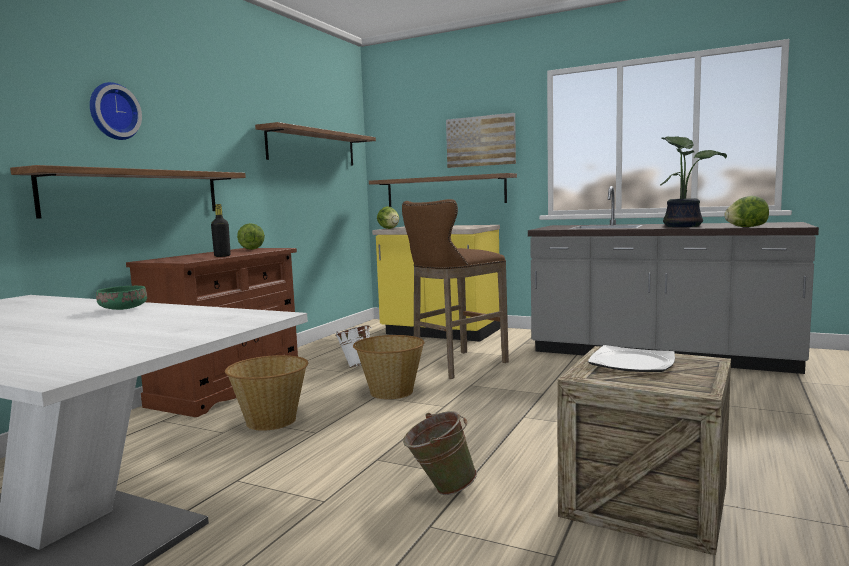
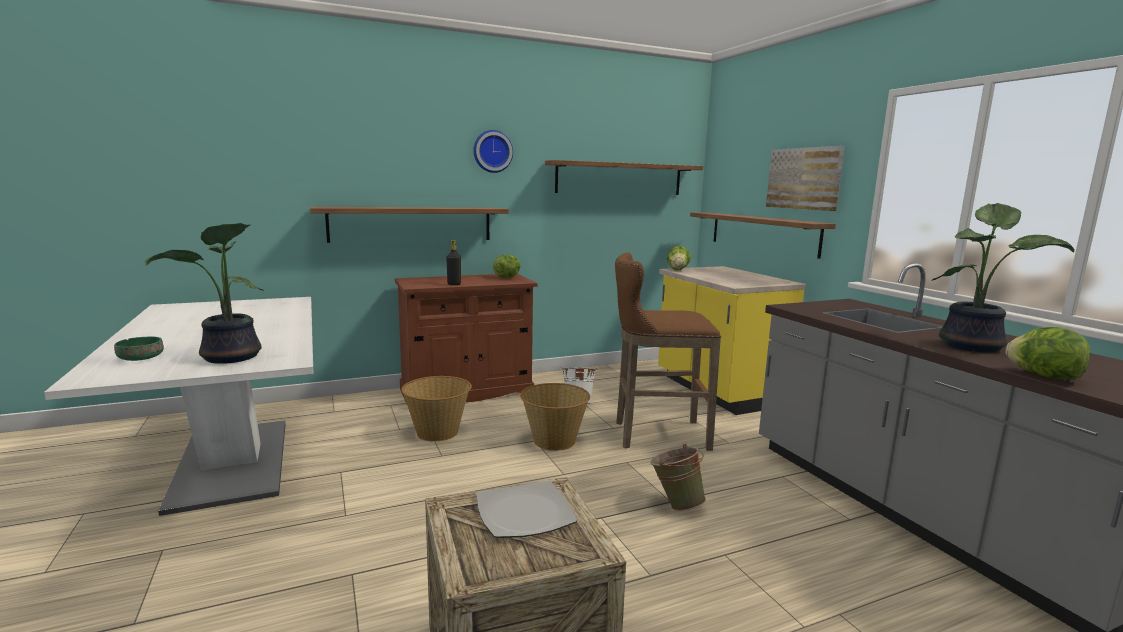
camera: 40 degrees right, 5 degrees up
(113, 112) = (395, 160): wall clock -> wall clock (492, 151)
(124, 309) = (280, 327): green bowl -> green bowl (141, 359)
(181, 327) = (230, 358): none -> potted plant
(440, 489) = (413, 549): green bucket -> green bucket (675, 504)

